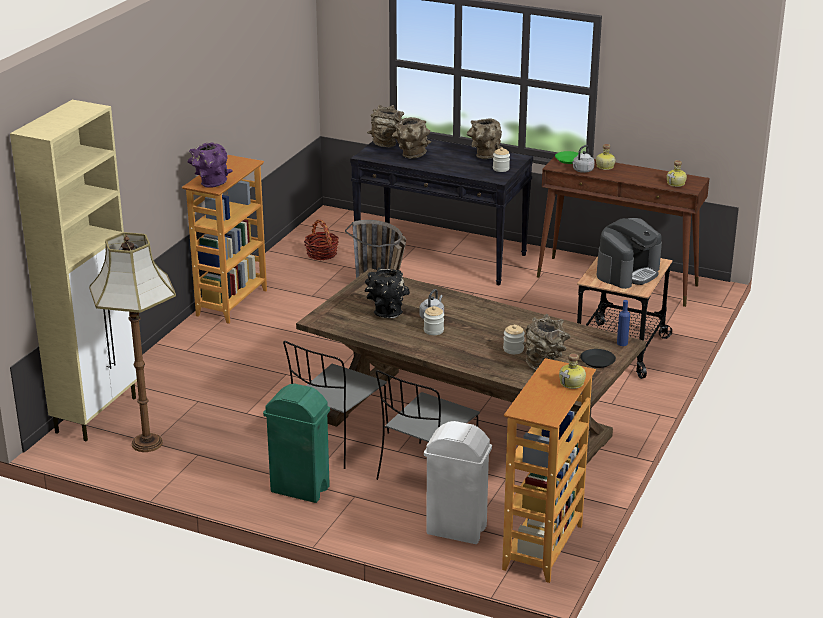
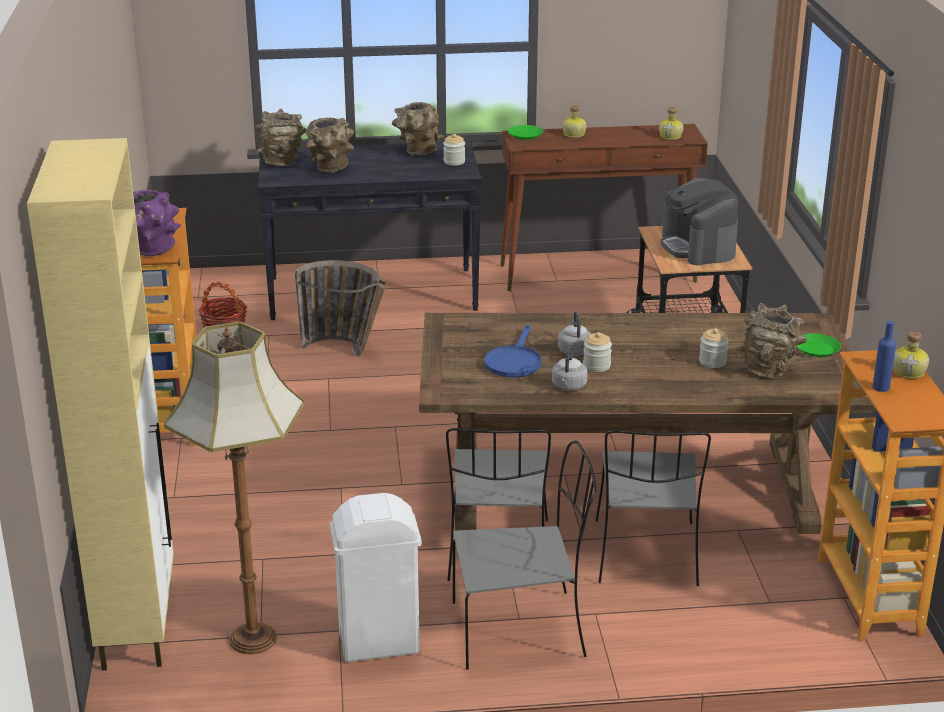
camera: 30 degrees left, 0 degrees up
(300, 490) = (522, 629): green trash can -> grey chair
(385, 313) = (514, 361): black vase -> blue frying pan
(457, 531) = (758, 612): white trash can -> white trash can (380, 644)
(582, 170) = (556, 143): grey kettle -> grey kettle (568, 387)
(597, 361) = (816, 349): black plate -> green plate
(622, 343) = (814, 322): blue bottle -> blue bottle (881, 387)
(628, 272) = (698, 247): coffee machine -> coffee machine turned 150 degrees clockwise

